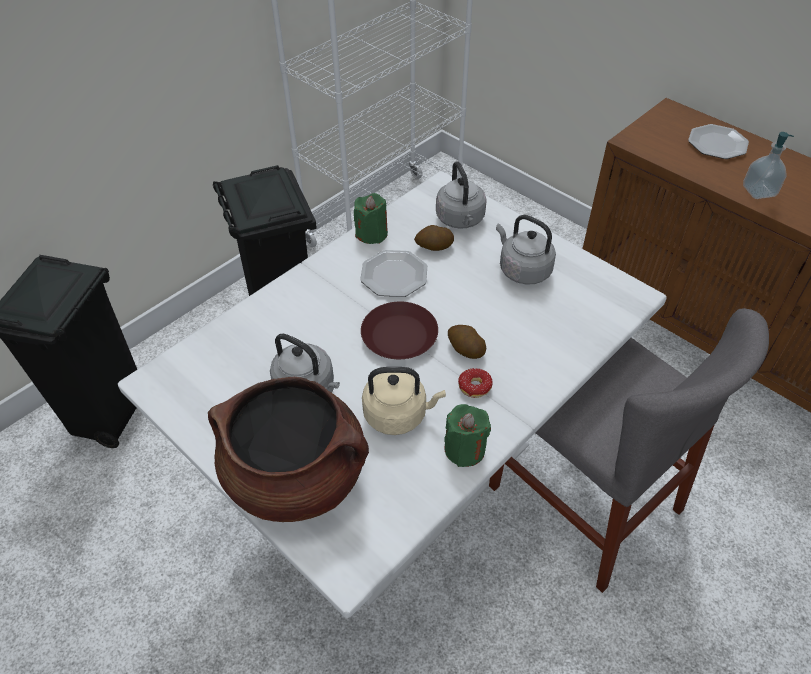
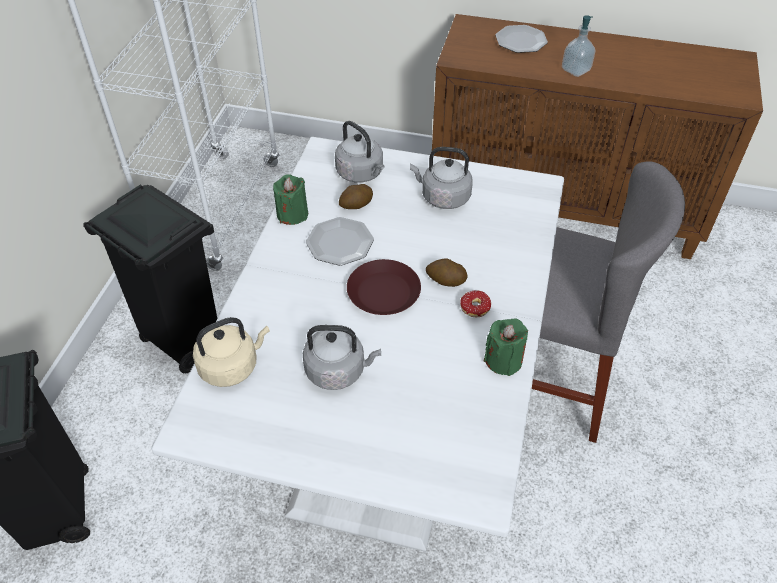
camera: 30 degrees left, 0 degrees up
(297, 476) = (387, 447): brown cooking pot -> none
(398, 415) = (432, 357): beige kettle -> beige kettle (232, 366)

